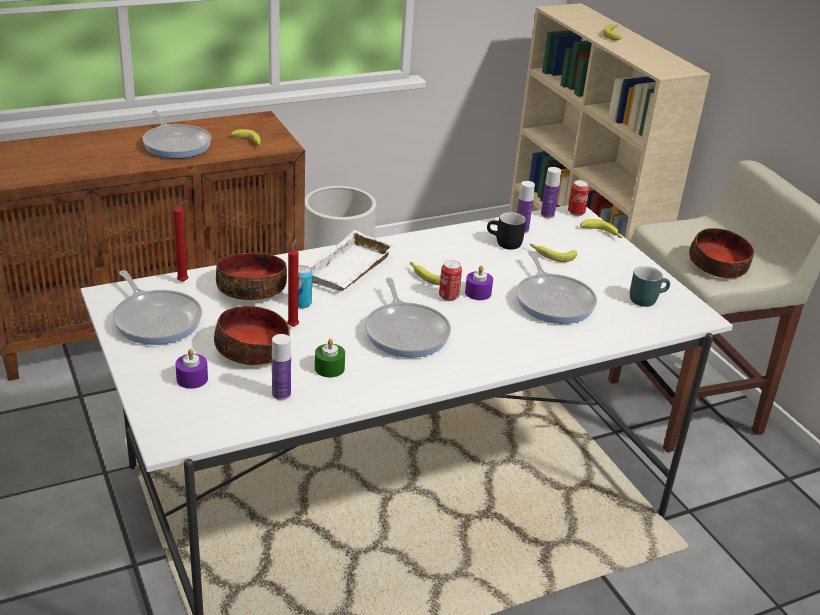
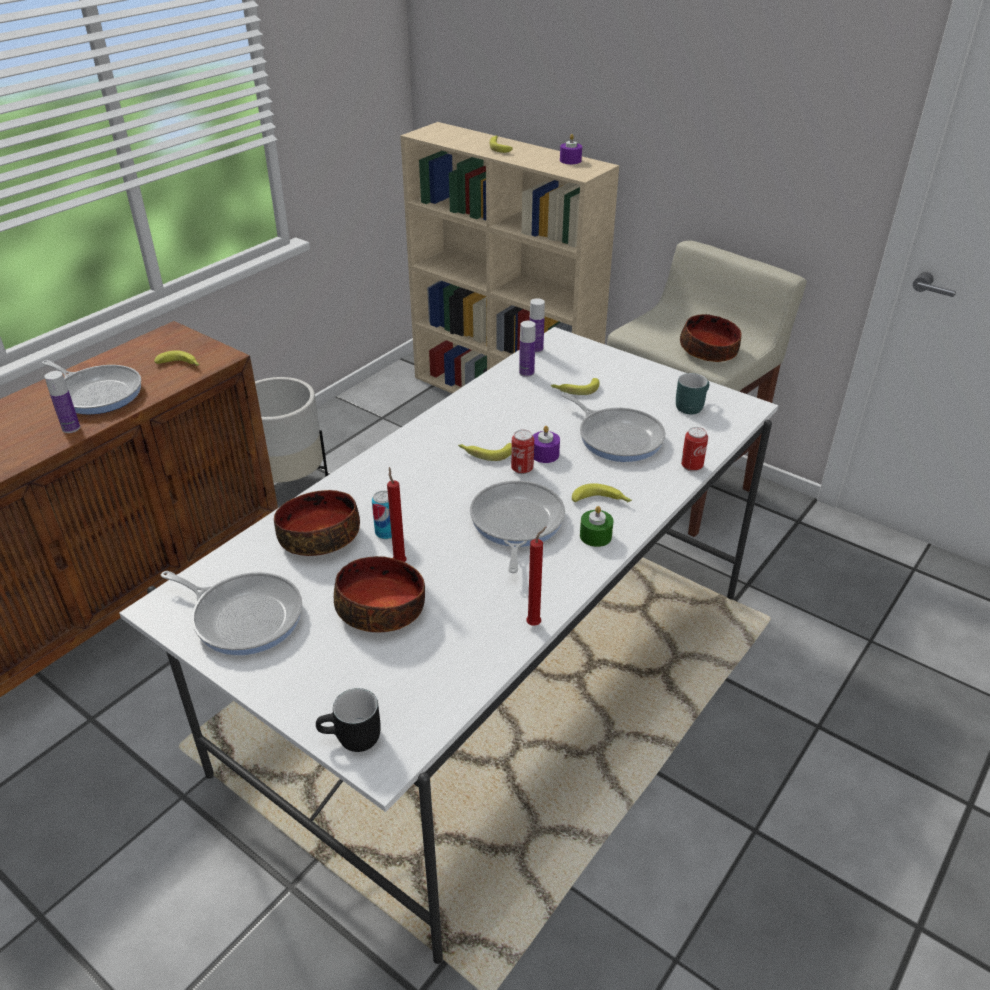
camera: 25 degrees left, 5 degrees up
(184, 281) = (237, 556): red candle -> red candle (535, 623)
(192, 379) = (345, 672): purple candle -> purple candle (570, 160)
(281, 394) = (454, 648): bottle -> bottle (71, 428)
(329, 368) = (477, 596): green candle -> green candle (595, 536)
(350, 270) = (403, 475): white tray -> none
(406, 332) = (516, 524): frying pan -> frying pan turned 135 degrees counterclockwise
(504, 244) = (523, 393): black mug -> black mug (352, 740)
(576, 213) = (558, 338): can -> can (691, 466)
(602, 234) = (598, 352): banana -> banana (602, 501)

